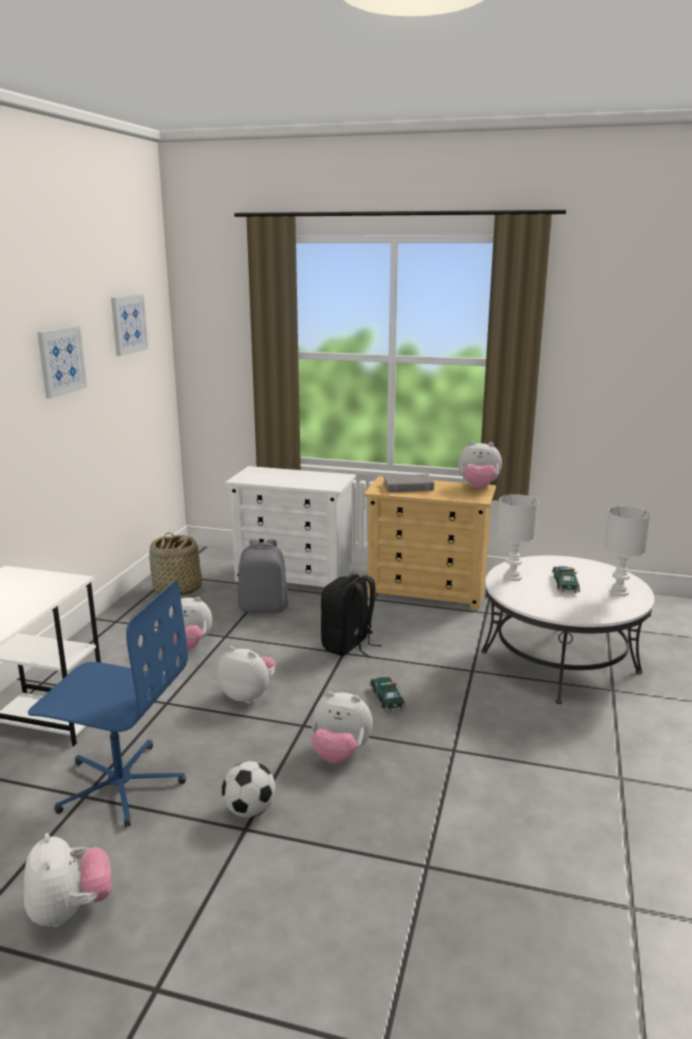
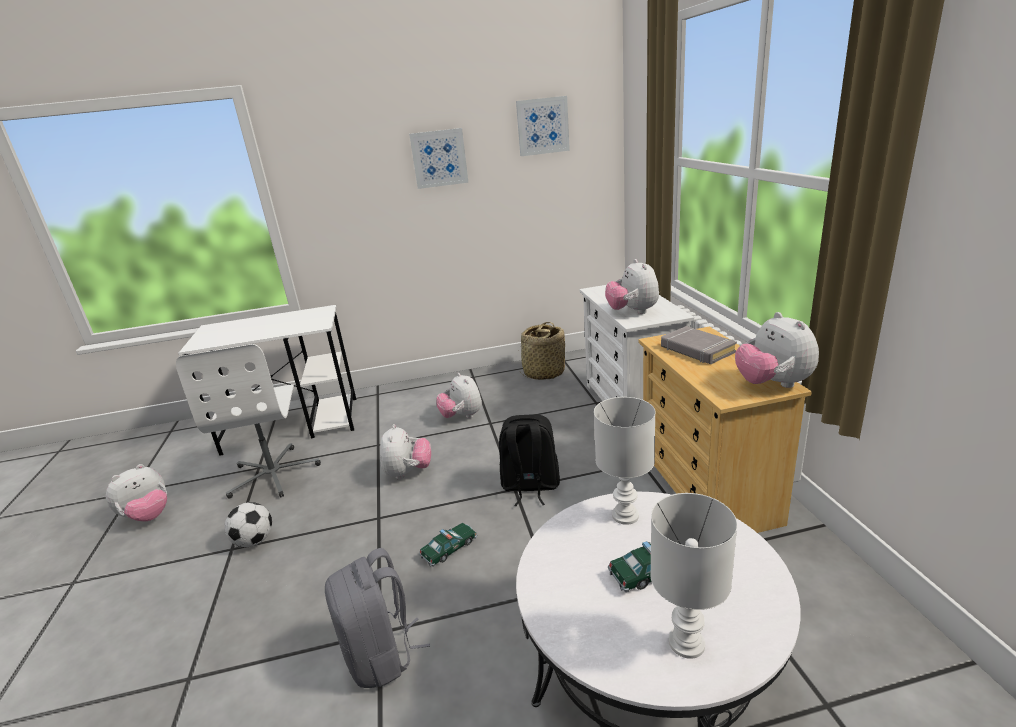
camera: 65 degrees right, 5 degrees up
(120, 784) = (274, 474): blue office chair -> white office chair
(263, 607) = (555, 417): grey backpack -> grey backpack (381, 655)
(340, 754) = (343, 556): plush toy -> plush toy (632, 312)

